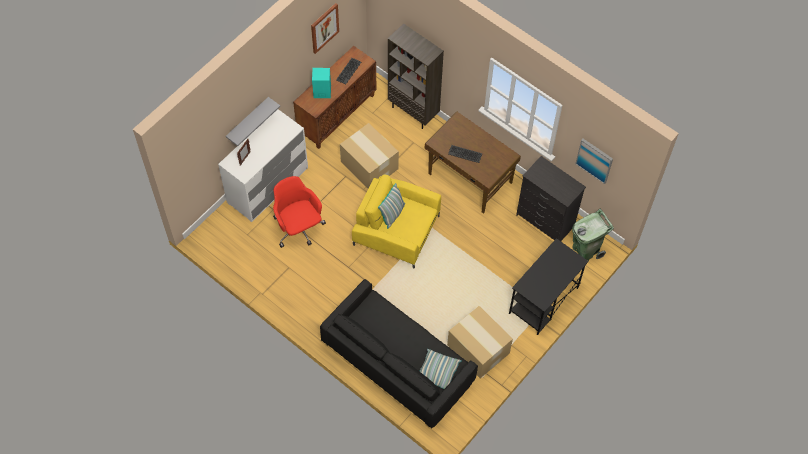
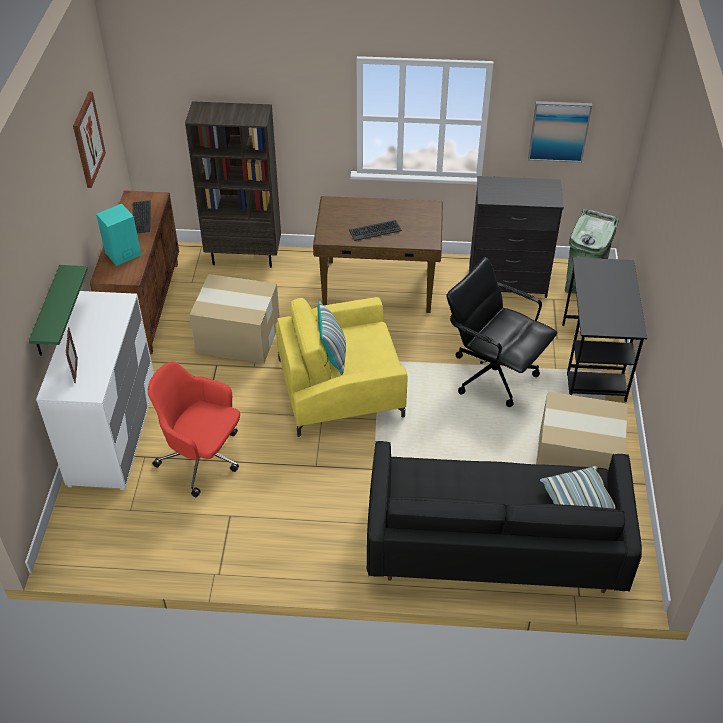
camera: 35 degrees left, 15 degrees down
(248, 121) = (48, 313): grey shelf -> green shelf
(482, 273) = (493, 374): none -> black office chair

